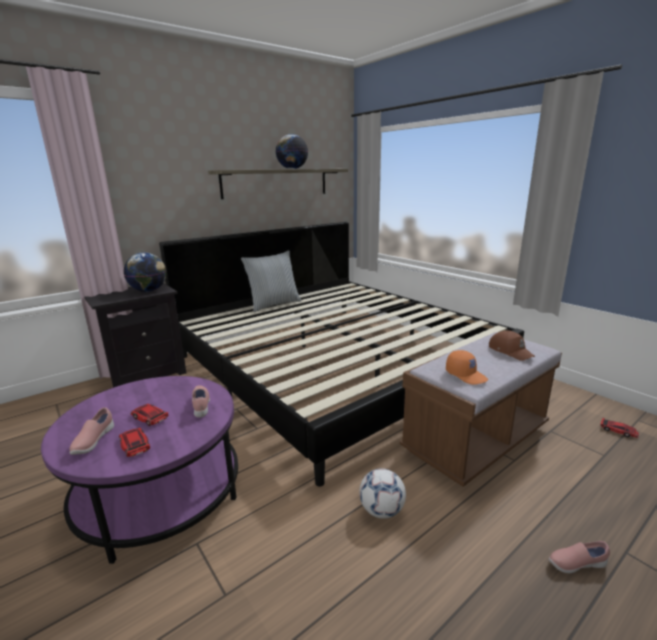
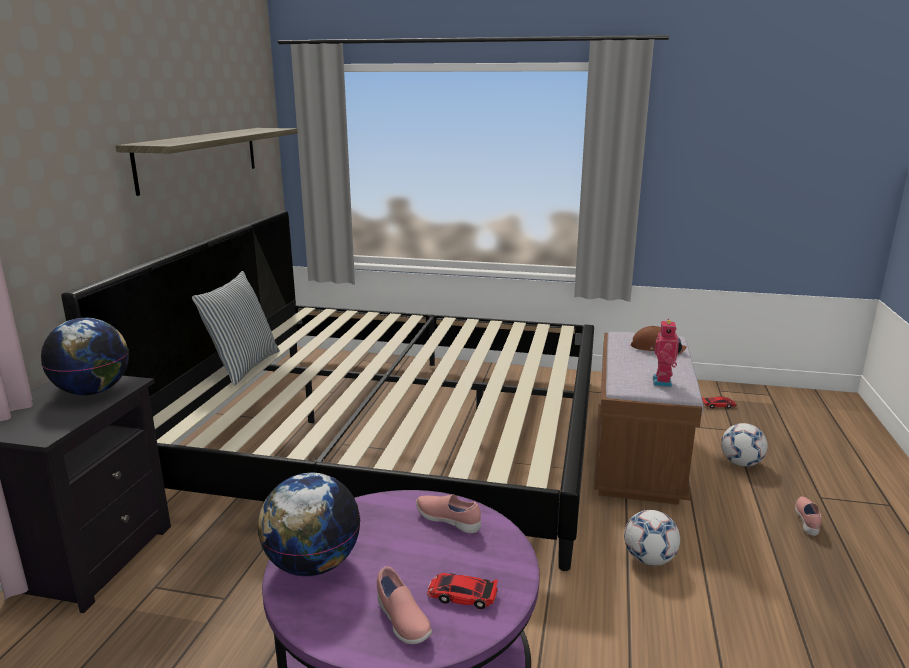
camera: 40 degrees left, 0 degrees up
(149, 417) = (412, 562): toy car -> none
(292, 169) = (230, 133): globe -> globe (312, 564)
(466, 375) = (664, 382): orange cap -> toy robot
(572, 483) = (741, 463): none -> football
(576, 564) = (807, 521): pink shoe -> pink shoe turned 150 degrees clockwise

